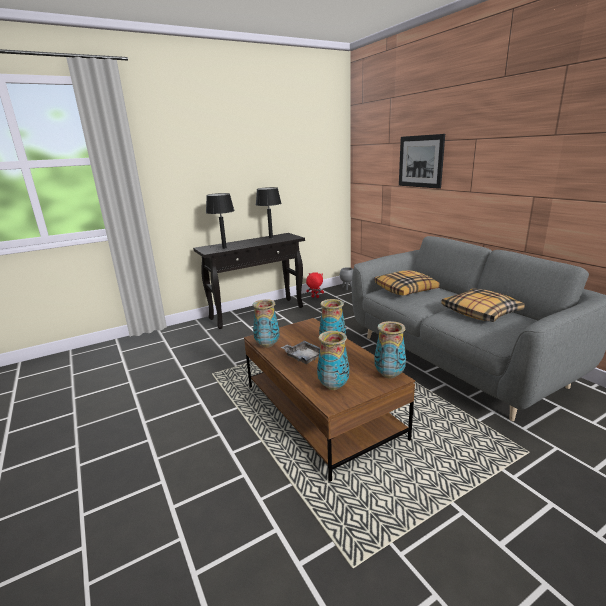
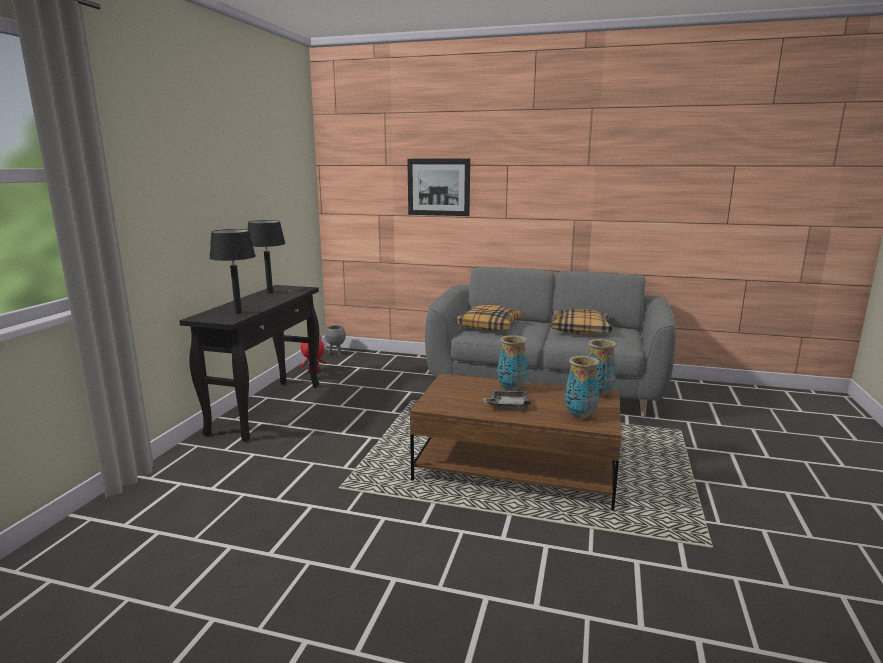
camera: 45 degrees left, 5 degrees down
(267, 345) = (453, 408): vase -> none

